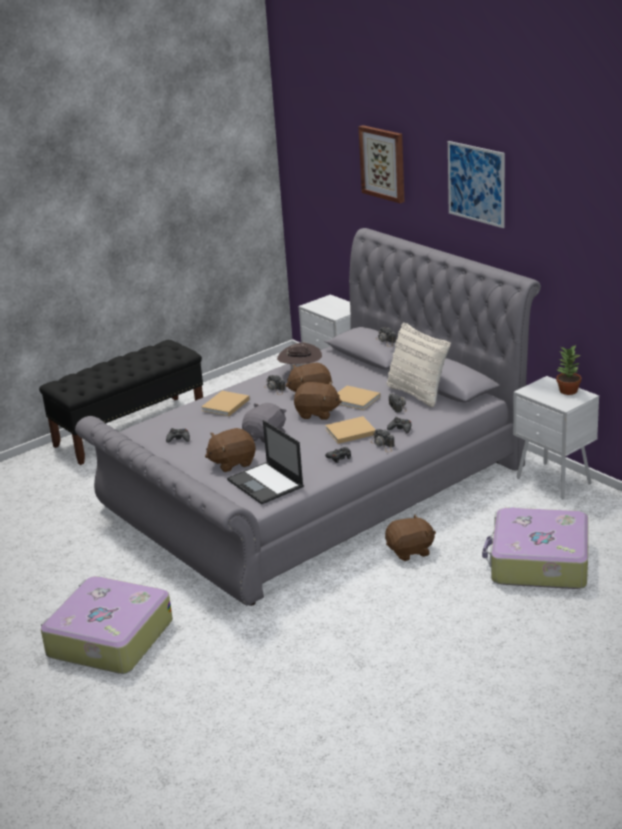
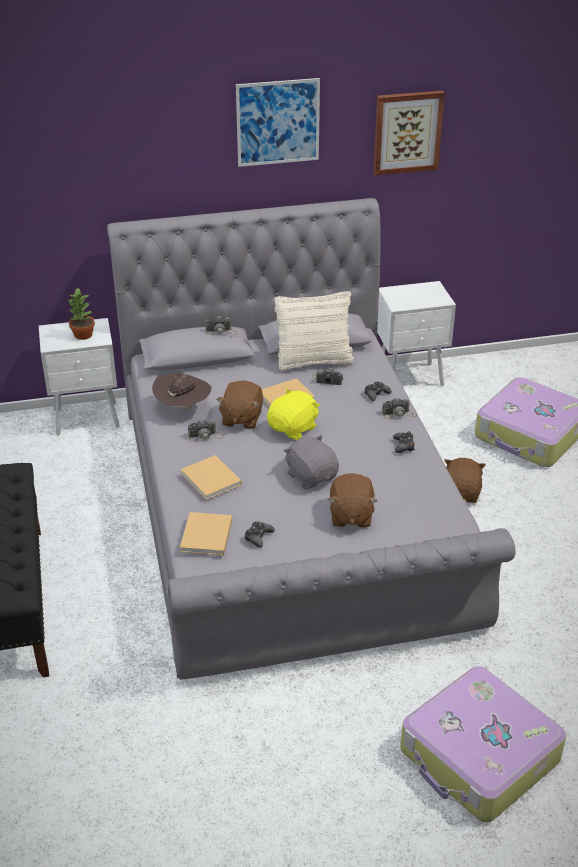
camera: 65 degrees left, 10 degrees up
(266, 484) = (419, 506): laptop -> none
(317, 413) = (293, 428): brown plush toy -> yellow plush toy
(349, 432) = (355, 423): beige book -> beige book (206, 537)
(383, 163) = (125, 138): picture -> picture (407, 132)
(567, 391) = (418, 289): potted plant -> potted plant (83, 335)

